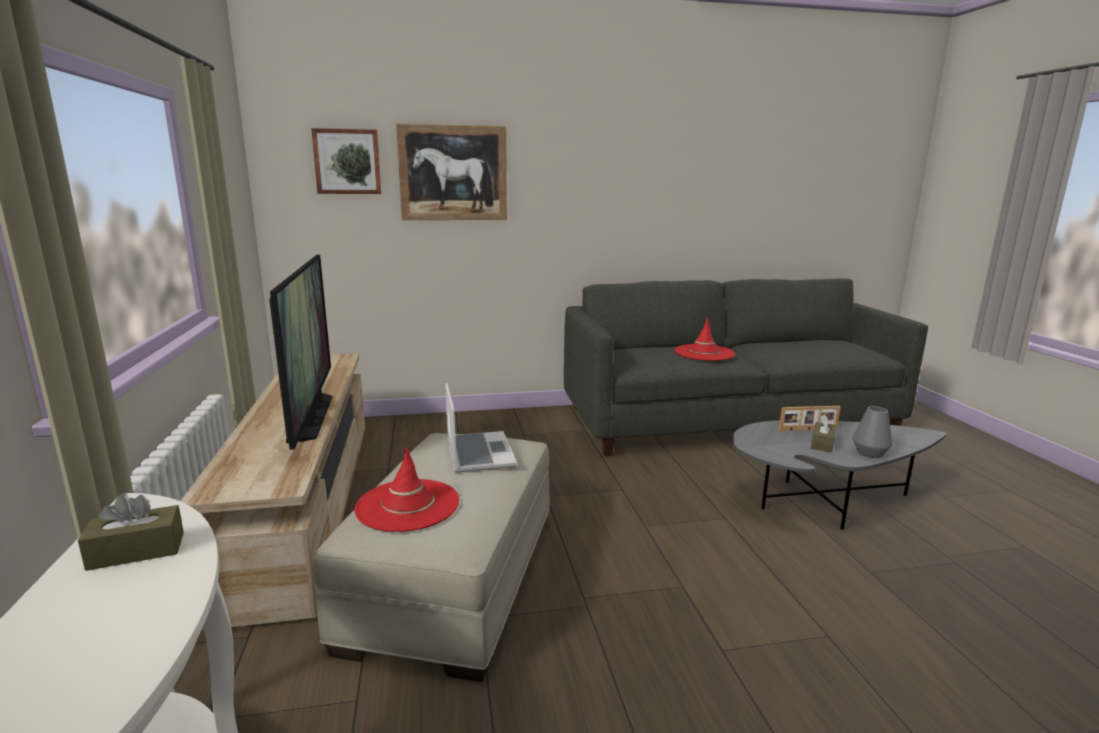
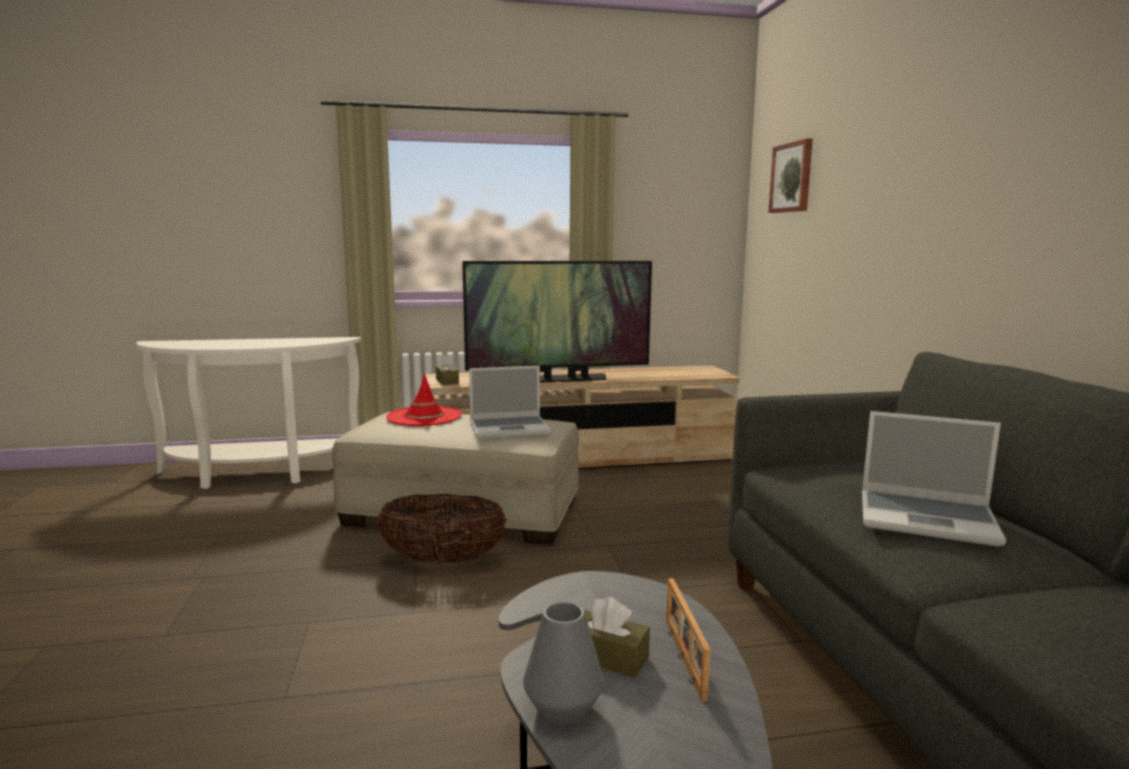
camera: 90 degrees right, 5 degrees down
(136, 551) = (300, 341): brown tissue box -> brown tissue box (447, 381)
(453, 173) = (858, 179): picture -> none
(582, 580) = (443, 560): none -> basket
(704, 353) = (928, 519): red hat -> laptop

